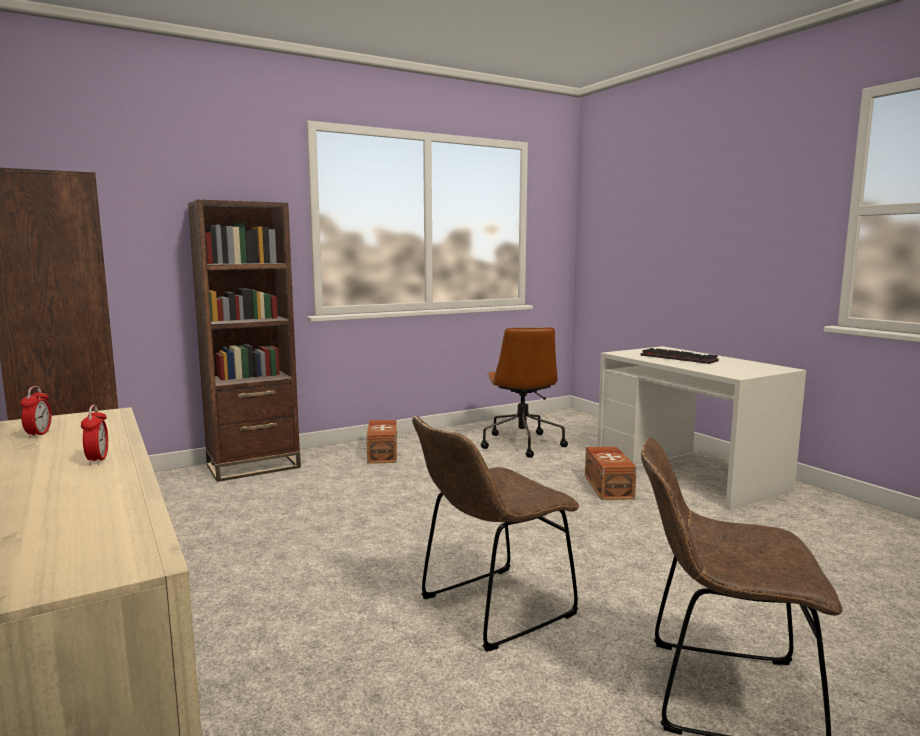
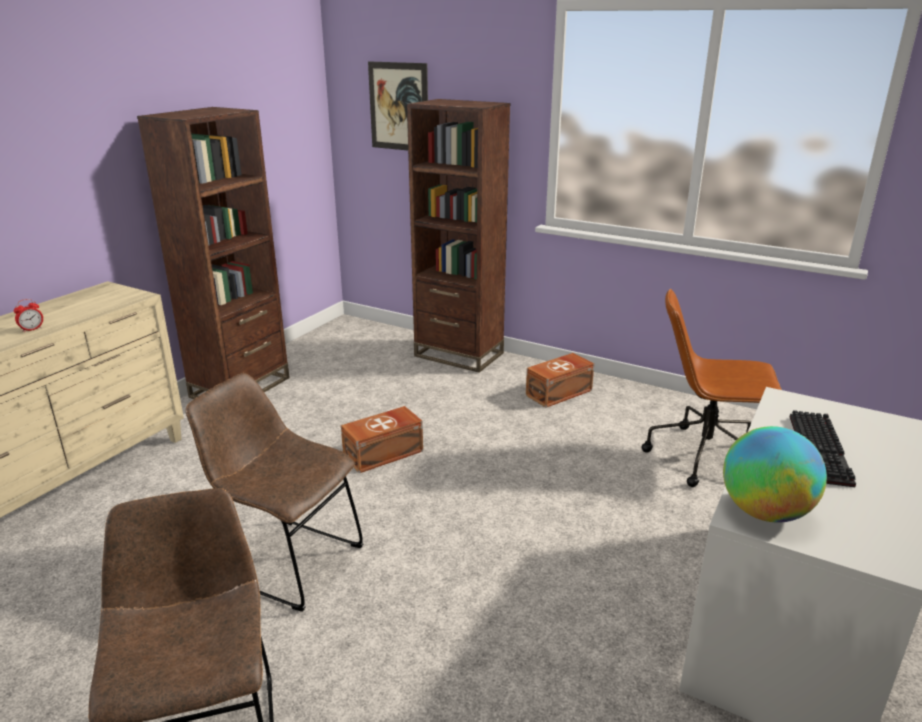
camera: 60 degrees right, 15 degrees up
(39, 434) = (83, 300): alarm clock -> none
(129, 213) = (399, 107): none -> picture
(521, 444) = (705, 456): brown office chair -> brown office chair turned 45 degrees clockwise
(609, 487) = (641, 560): brown storage box -> brown storage box (385, 454)
(733, 372) = (764, 512): none -> globe

